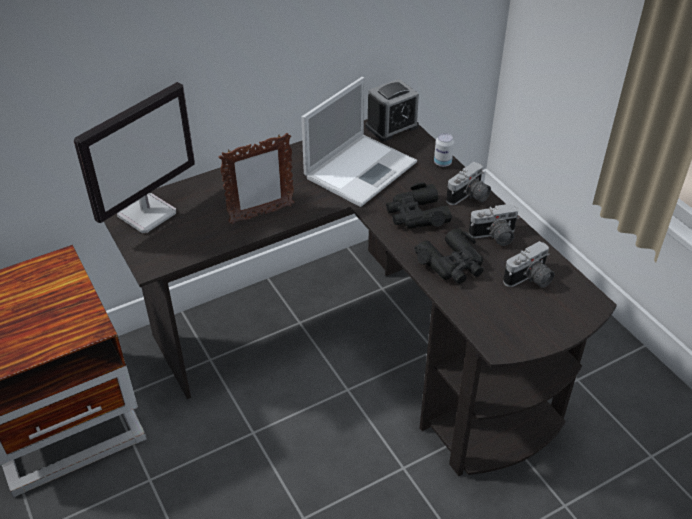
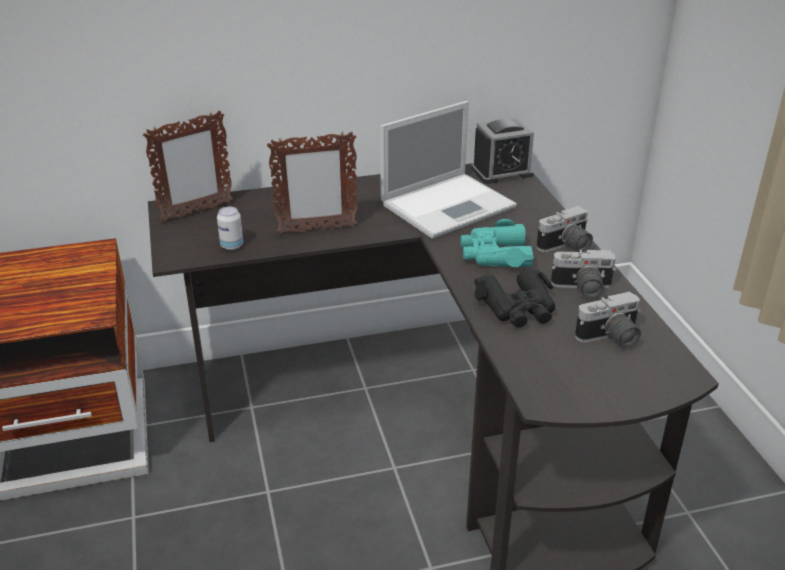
camera: 15 degrees right, 10 degrees down
(147, 213) = (196, 212): monitor -> picture frame
(416, 215) = (495, 255): black binoculars -> turquoise binoculars
(442, 163) = (547, 211): can -> can (232, 246)

